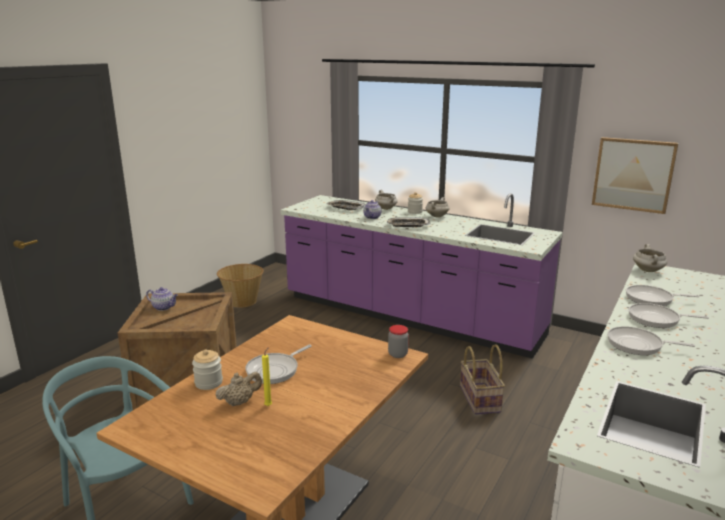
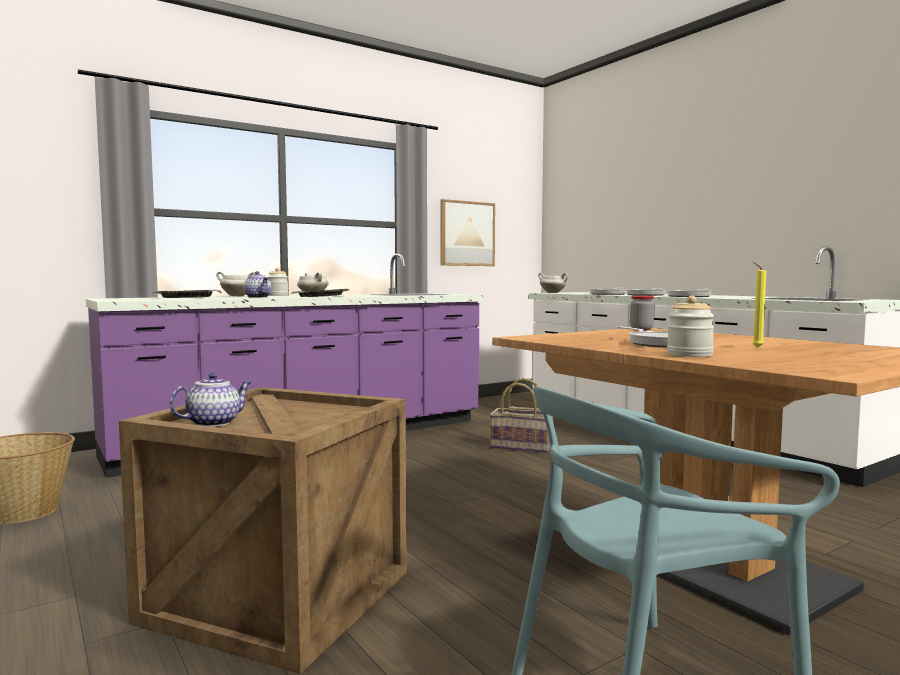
camera: 65 degrees left, 15 degrees down
(240, 402) = (748, 351): beige teapot -> none

